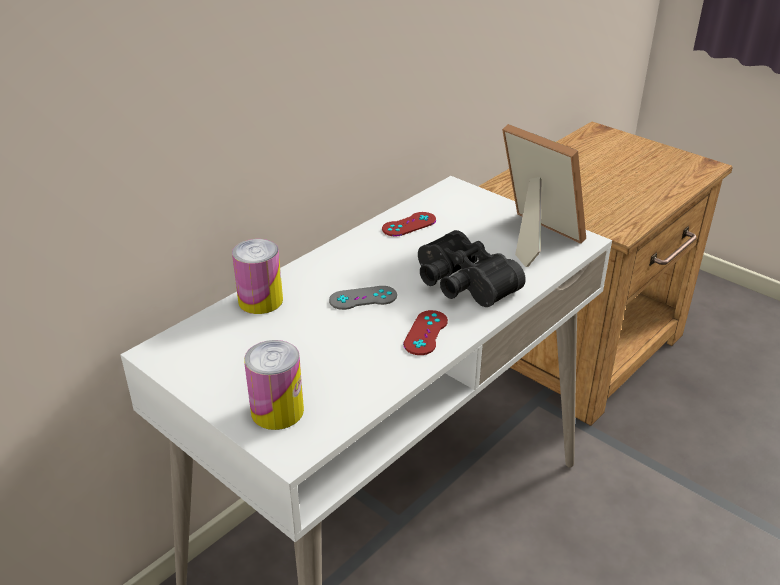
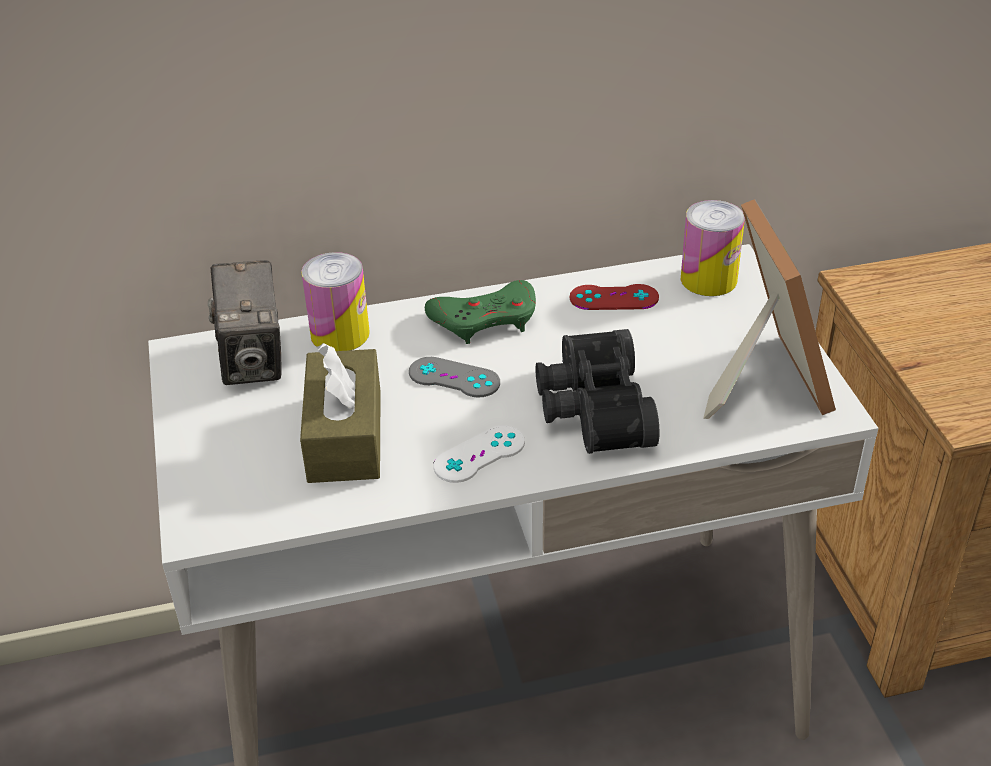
camera: 35 degrees right, 5 degrees up
(217, 337) = (253, 361): none -> camera
(277, 411) = (228, 476): can -> can (708, 279)
(330, 356) = (345, 436): none -> brown tissue box
(346, 260) = (485, 319): none -> green game controller
(426, 333) = (479, 454): red game controller -> white game controller

